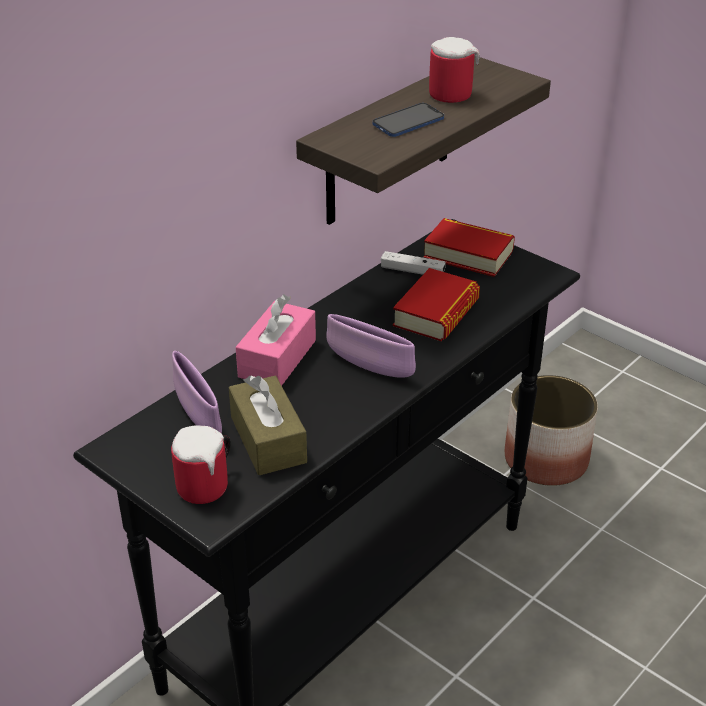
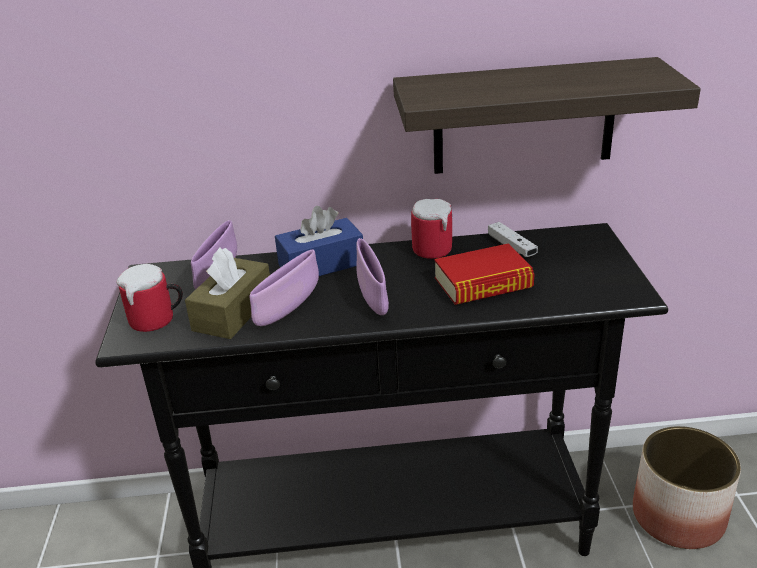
camera: 45 degrees right, 5 degrees down
(277, 358) = (321, 264): pink tissue box -> blue tissue box
(314, 412) = (288, 309): none -> purple bowl
(408, 122) = (500, 86): phone -> none
(451, 92) = (581, 76): mug -> mug (437, 248)
(468, 254) = (578, 252): book -> none

